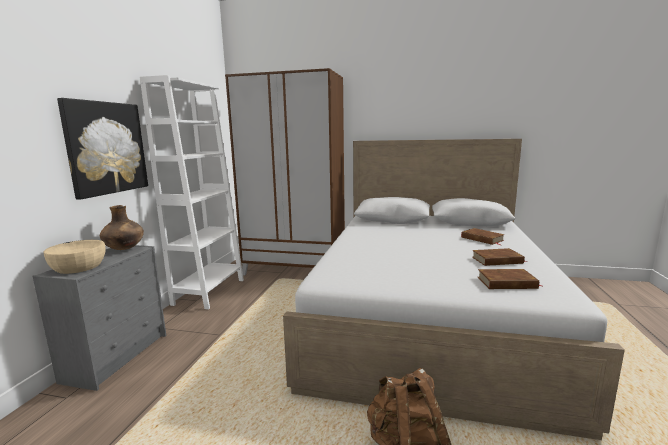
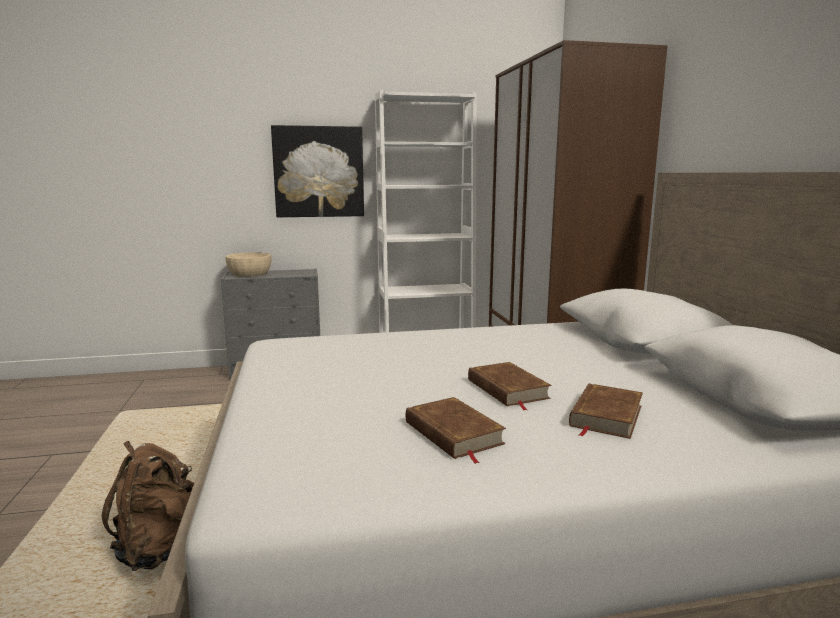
camera: 65 degrees right, 0 degrees up
(124, 249) = (301, 272): brown vase -> none
(507, 283) = (320, 443): brown book -> brown book (507, 389)

